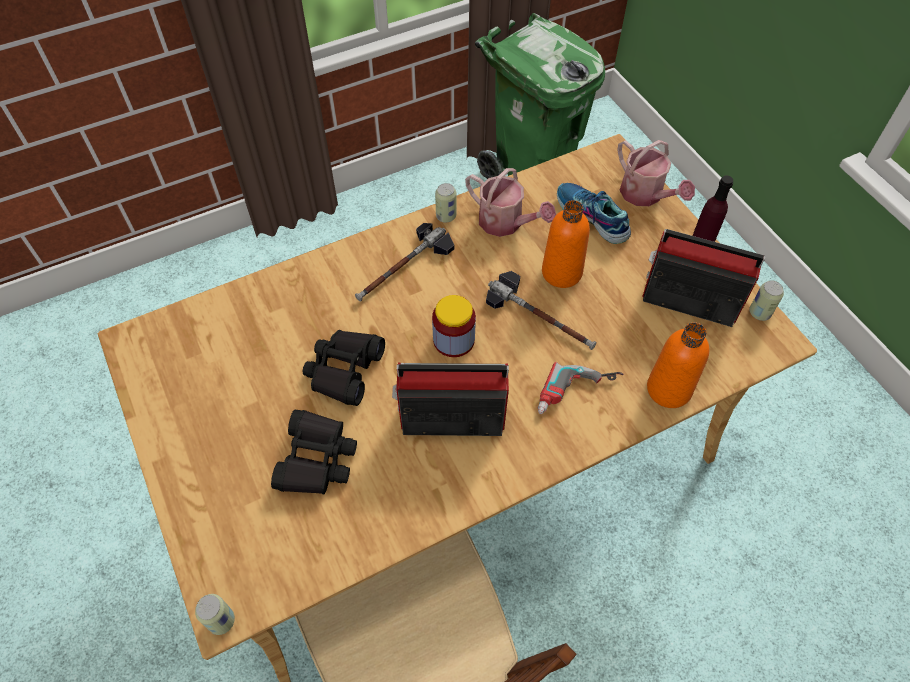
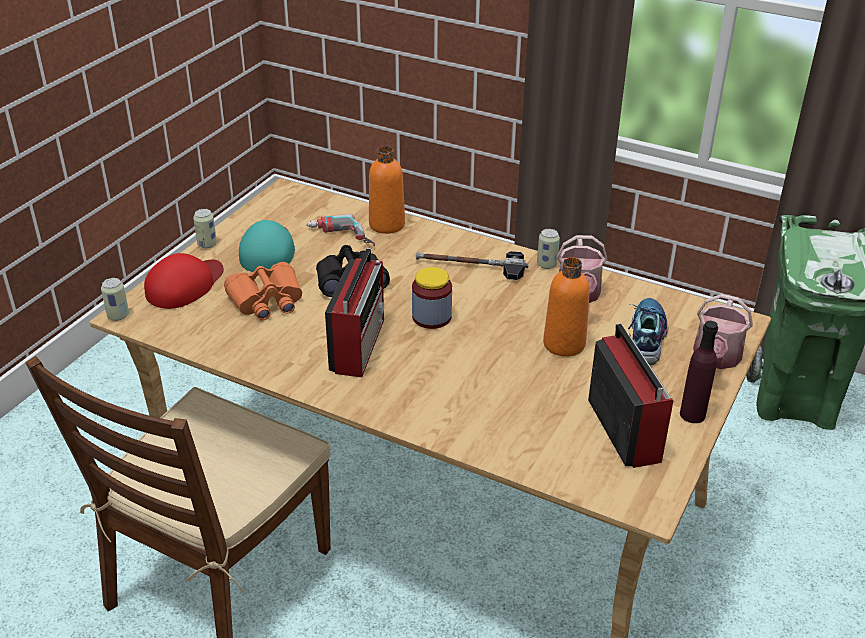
camera: 55 degrees right, 20 degrees down
(222, 523) = (185, 285): none -> red cap
(228, 413) = (268, 250): none -> turquoise cap
(316, 459) = (266, 300): black binoculars -> orange binoculars
(450, 418) = (359, 344): radio -> radio turned 45 degrees clockwise
(541, 317) = (504, 351): hammer -> none
(578, 396) = (447, 401): power drill -> power drill (340, 238)
(668, 389) = (510, 451): orange bottle -> orange bottle (387, 225)
(759, 313) = (666, 480): can -> can (207, 244)

